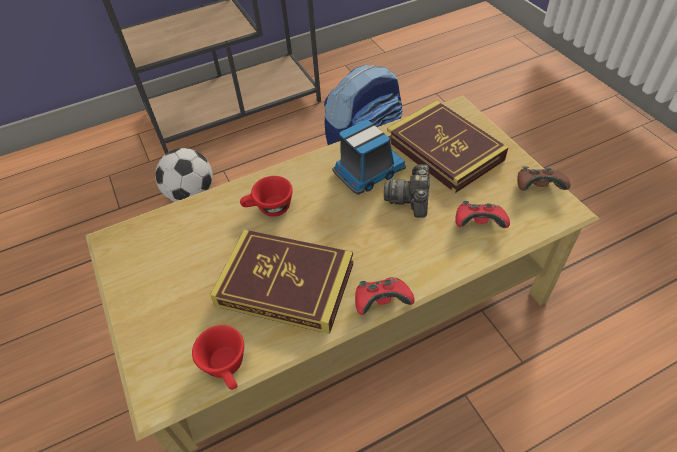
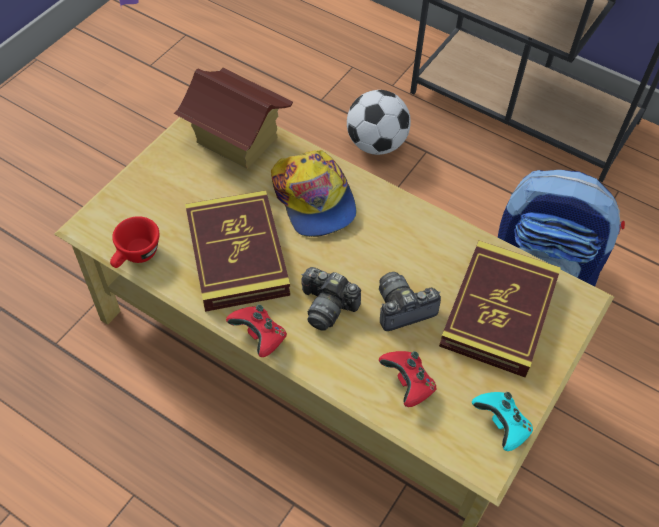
camera: 55 degrees right, 5 degrees up
(163, 235) = (236, 140): none -> toy house
(269, 209) = (314, 199): red cup -> cap
(368, 172) = (415, 256): toy truck -> none
(379, 243) = (327, 306): none -> camera
(538, 188) = (501, 425): brown game controller -> turquoise game controller

